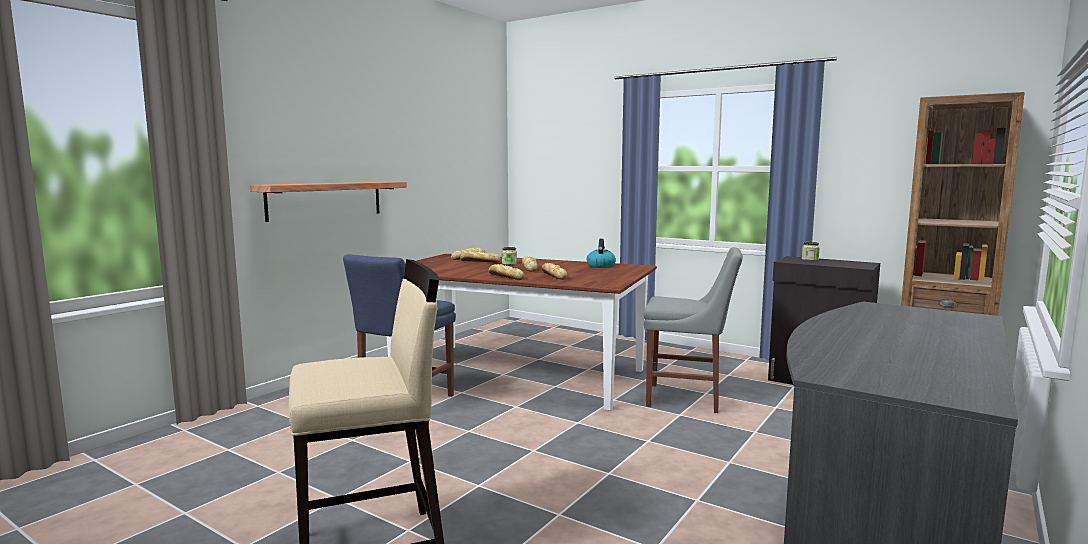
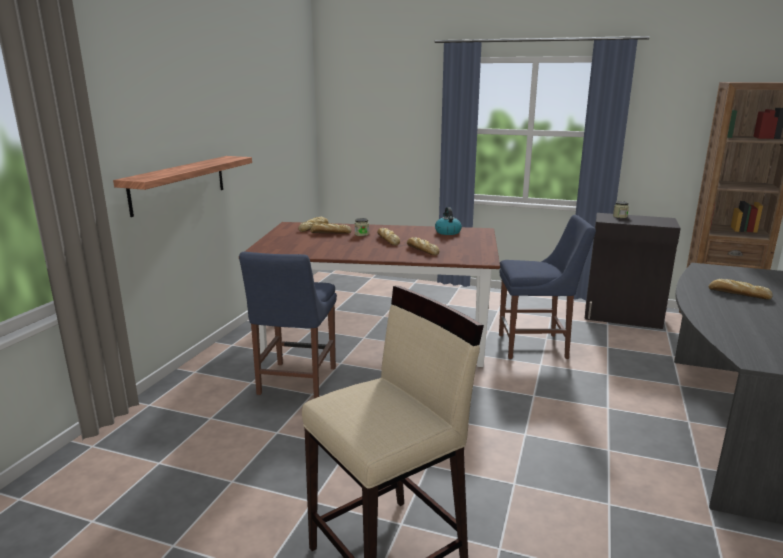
camera: 15 degrees left, 10 degrees up
(505, 277) = (380, 255): bread -> bread (737, 294)
(688, 399) = (536, 346): grey chair -> blue chair

